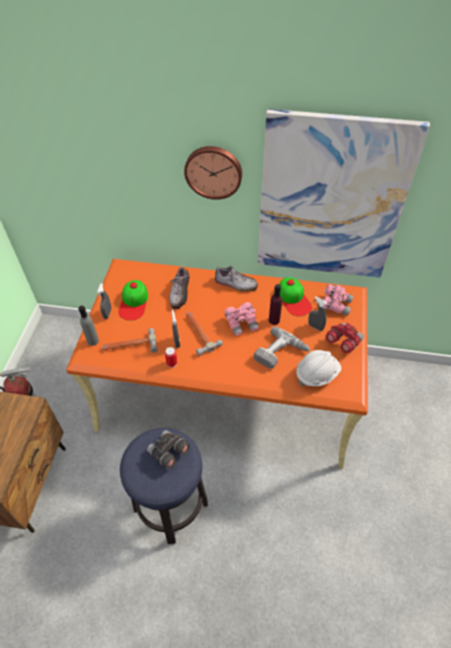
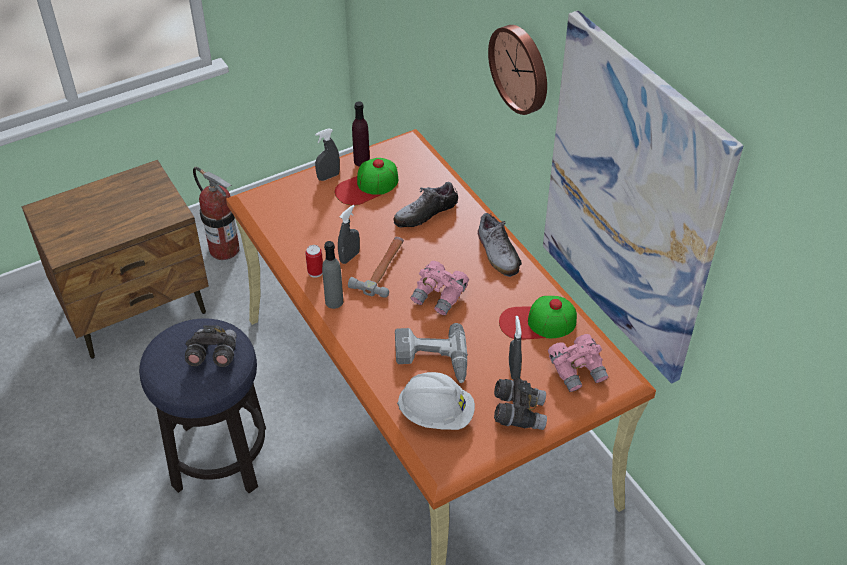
camera: 50 degrees right, 5 degrees down
(93, 341) = (279, 191): grey bottle -> grey bottle (334, 301)
(130, 345) = (304, 223): hammer -> none
(274, 320) = (479, 323): purple bottle -> purple bottle (361, 161)
(294, 299) = (537, 322): cap -> cap turned 60 degrees clockwise
(342, 342) = (518, 413): red binoculars -> grey binoculars

